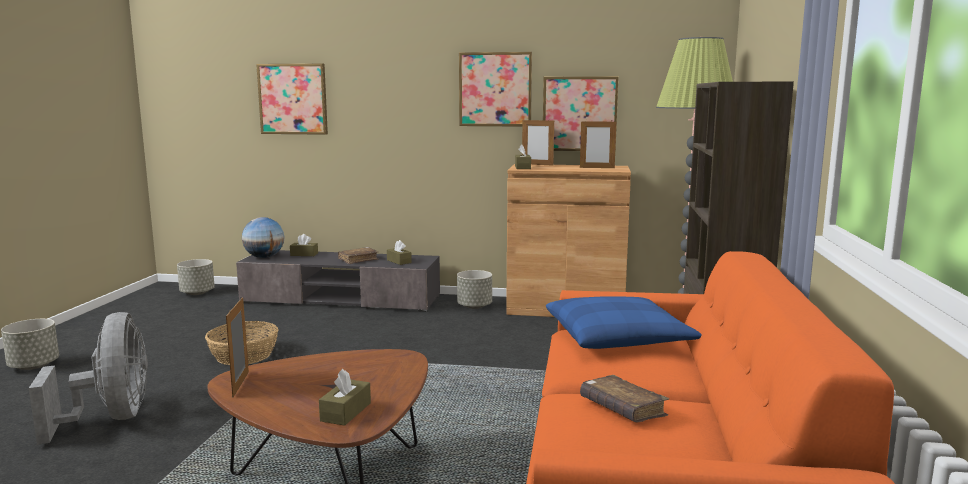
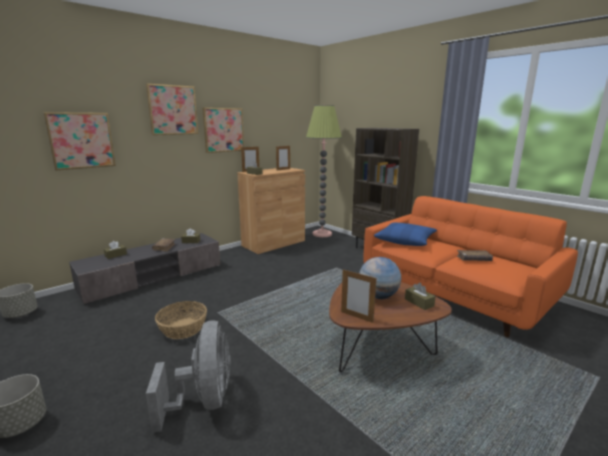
camera: 50 degrees left, 5 degrees up
(111, 418) = (204, 400): grey fan -> grey fan turned 60 degrees clockwise
(264, 257) = (91, 265): globe -> globe (378, 296)
(475, 306) = (234, 255): grey planter -> none
(579, 114) = (264, 142): picture -> picture (172, 110)

